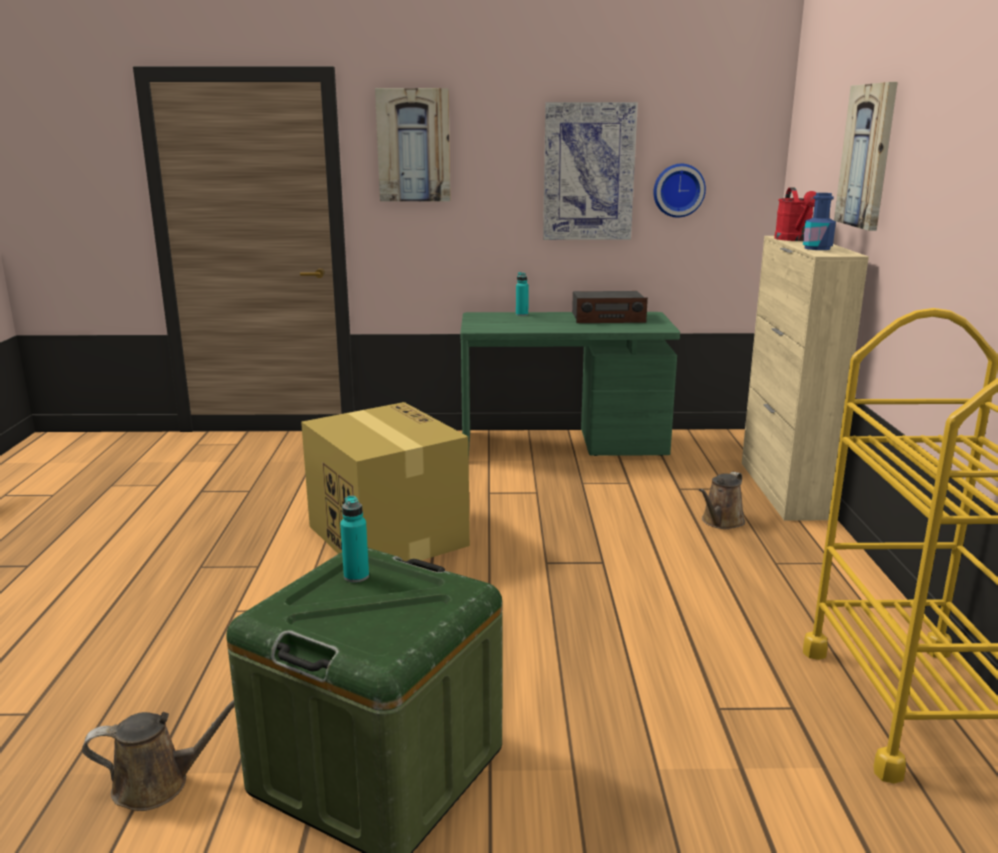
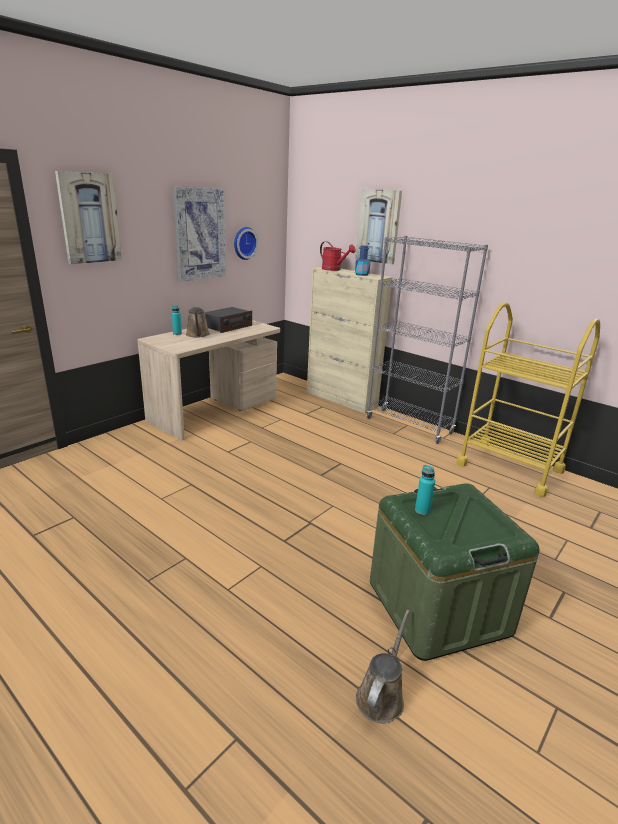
camera: 50 degrees left, 5 degrees up
(386, 535) = (222, 500): cardboard box -> none
(563, 445) = (215, 410): green desk -> beige desk
(721, 522) = (347, 423): brown watering can -> brown watering can (197, 335)
(832, 565) = (409, 426): none -> grey bookcase

